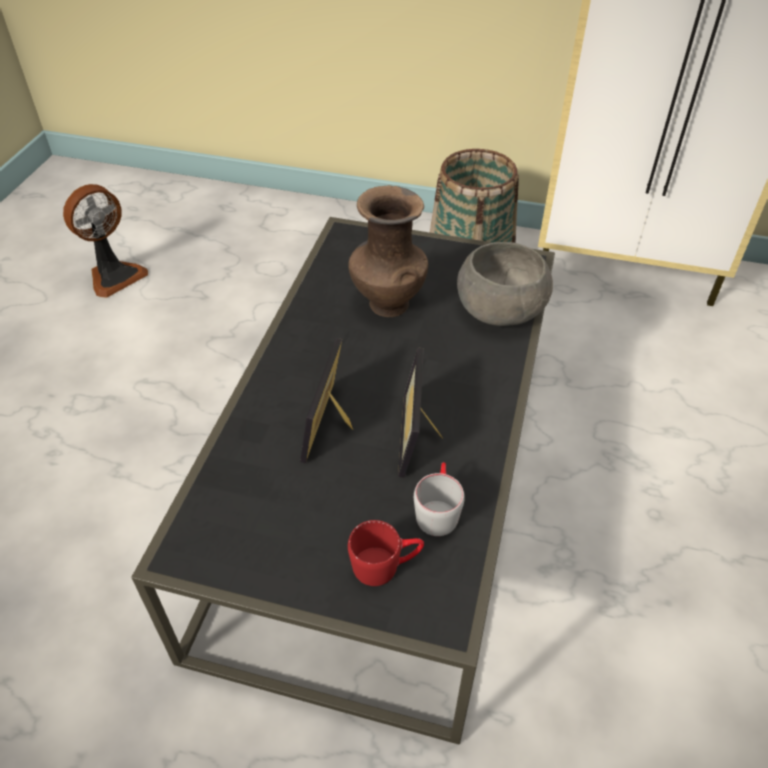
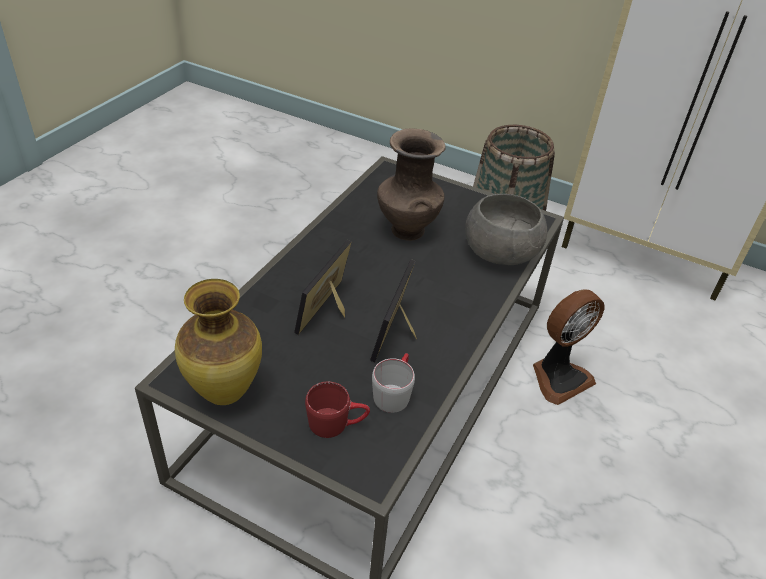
camera: 10 degrees right, 5 degrees down
(114, 276) = (206, 180): fan -> fan (558, 377)
(242, 559) = (223, 393): none -> vase

